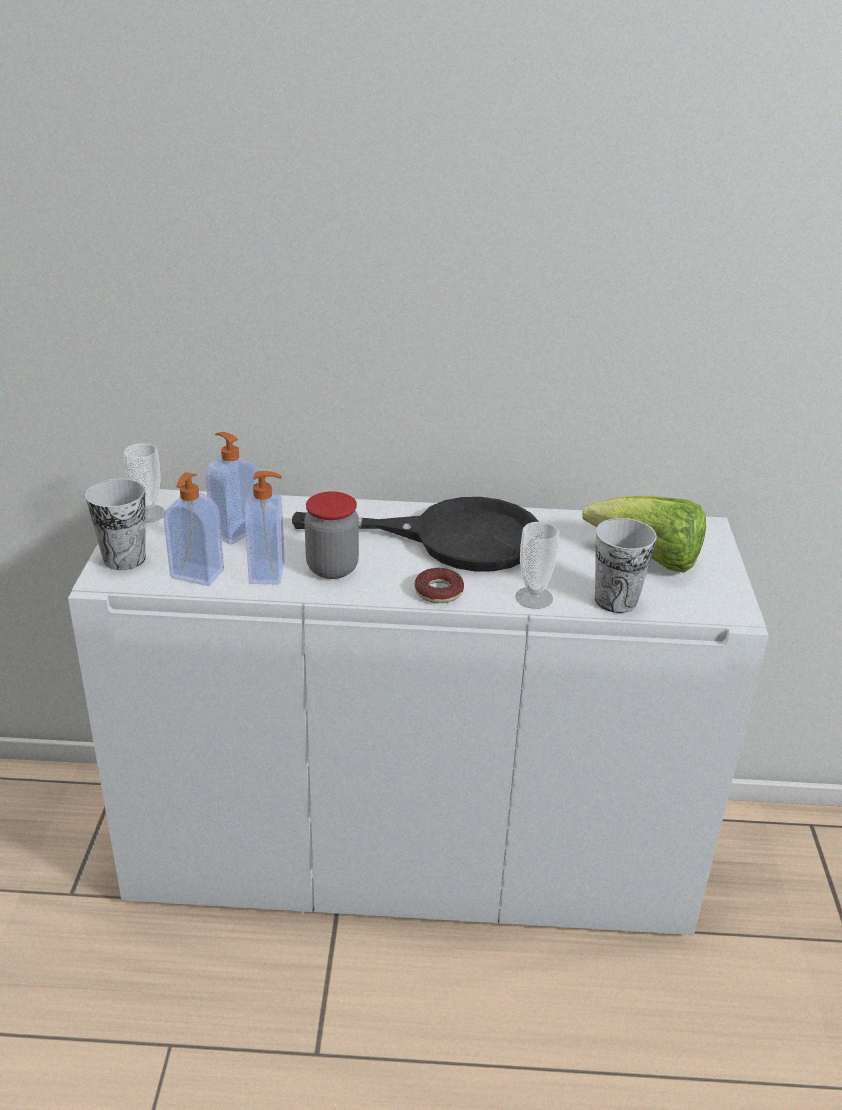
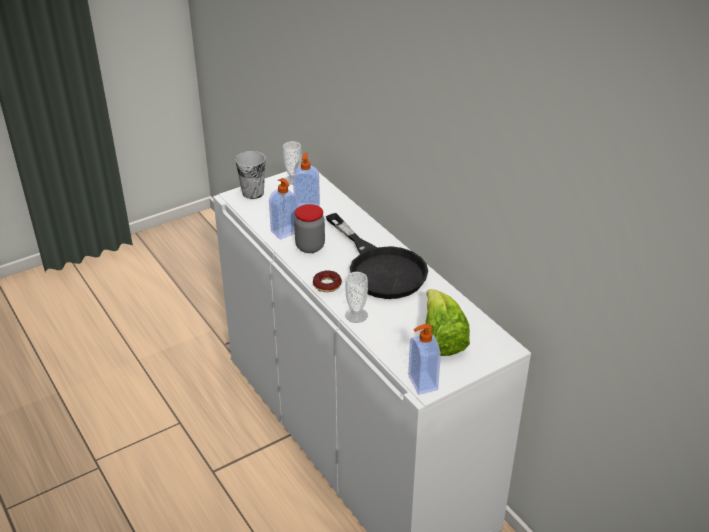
camera: 55 degrees right, 5 degrees up
(196, 575) = (262, 216): soap dispenser -> soap dispenser (421, 383)
(616, 600) = (386, 343): cup -> none

